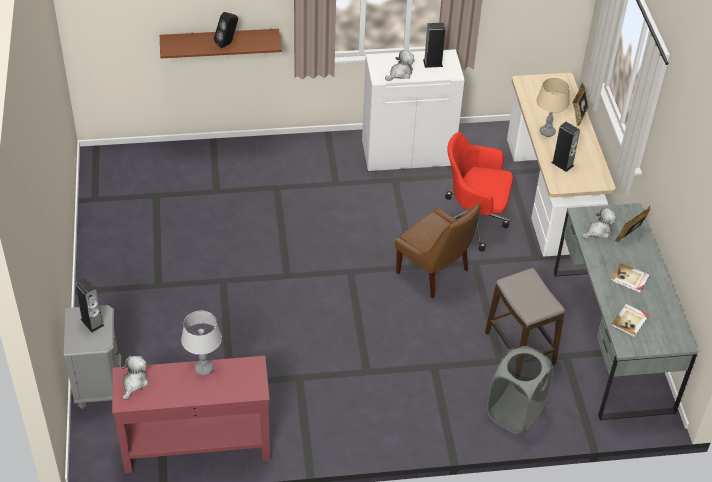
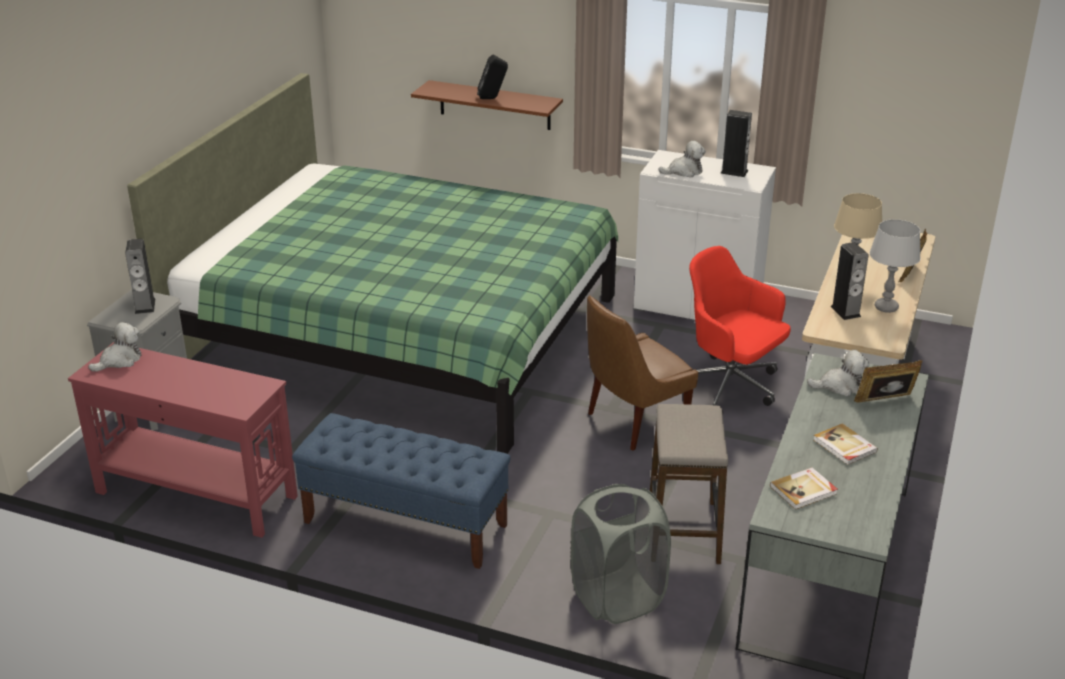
camera: 30 degrees right, 15 degrees down
(204, 369) = (205, 371): grey table lamp -> grey table lamp (886, 307)
(223, 252) = (400, 334): none -> green bed
(352, 411) = (404, 523): none -> blue bench
(434, 273) = (633, 422): brown chair -> brown chair turned 75 degrees clockwise

